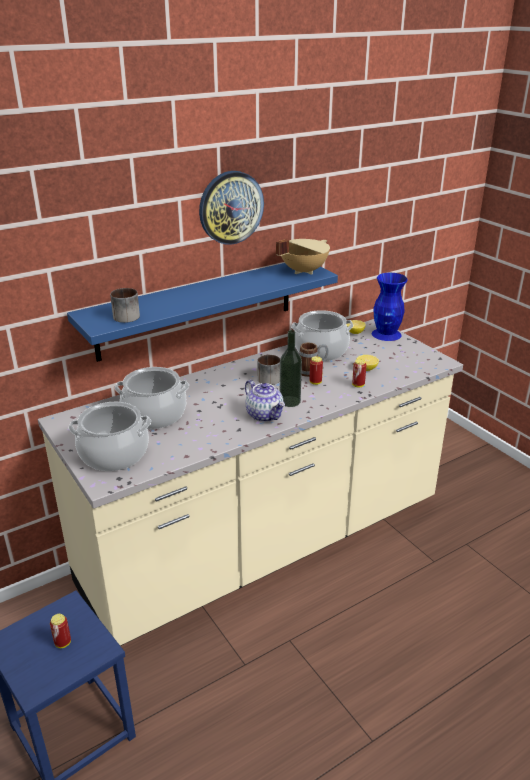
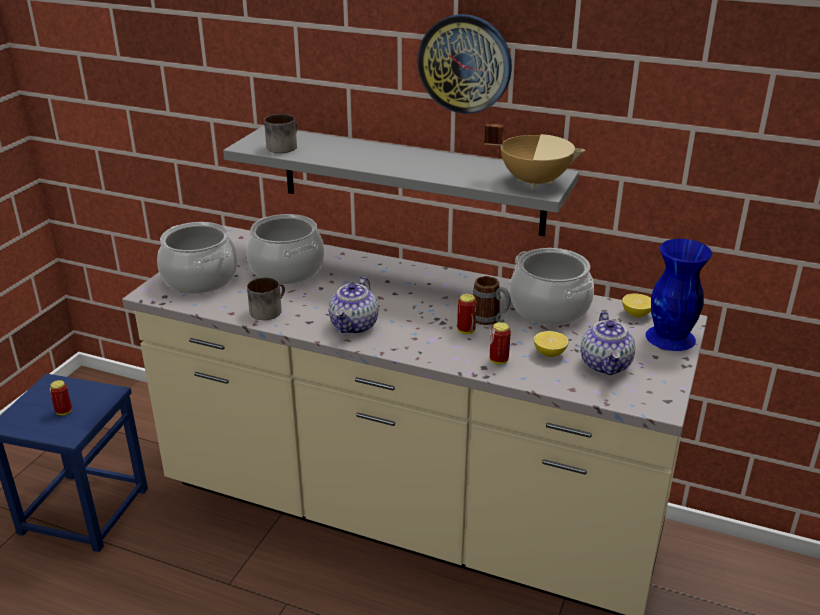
camera: 55 degrees right, 0 degrees up
(197, 308) = (410, 180): blue shelf -> grey shelf
(267, 378) = (435, 299): mug -> mug (268, 310)
(290, 401) = (402, 330): bottle -> none
(394, 359) = (606, 365): none -> teapot

